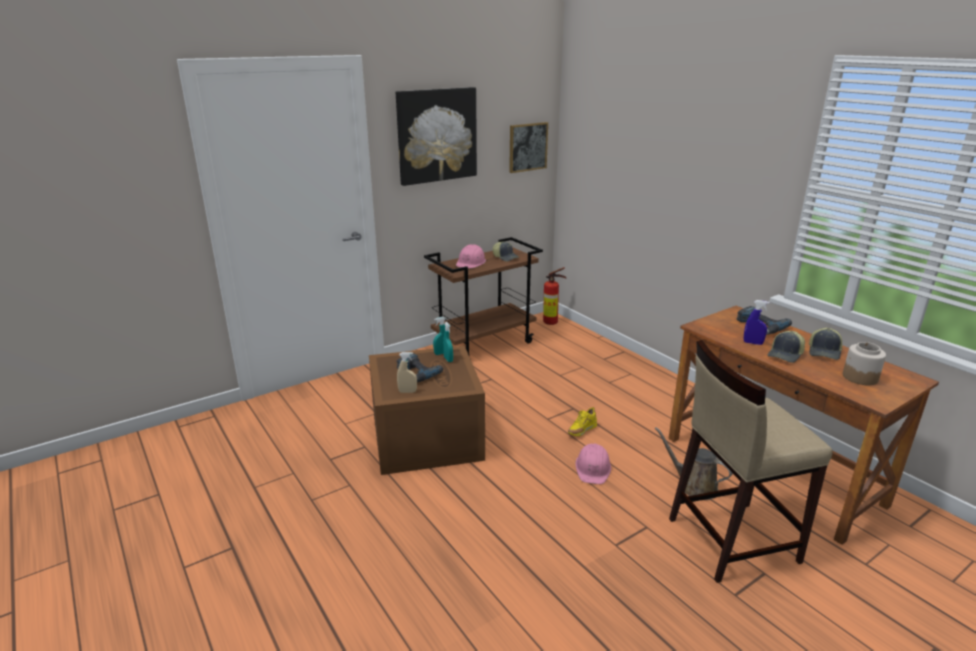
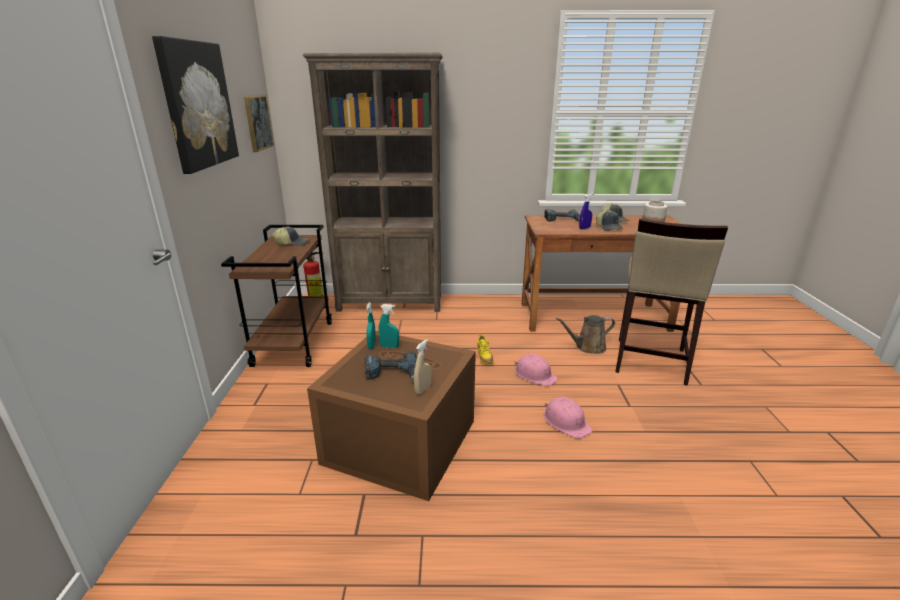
camera: 55 degrees left, 0 degrees up
(471, 262) = (271, 257): pink hard hat -> pink hard hat (566, 421)
(601, 350) = (391, 303): none -> brown bookcase

